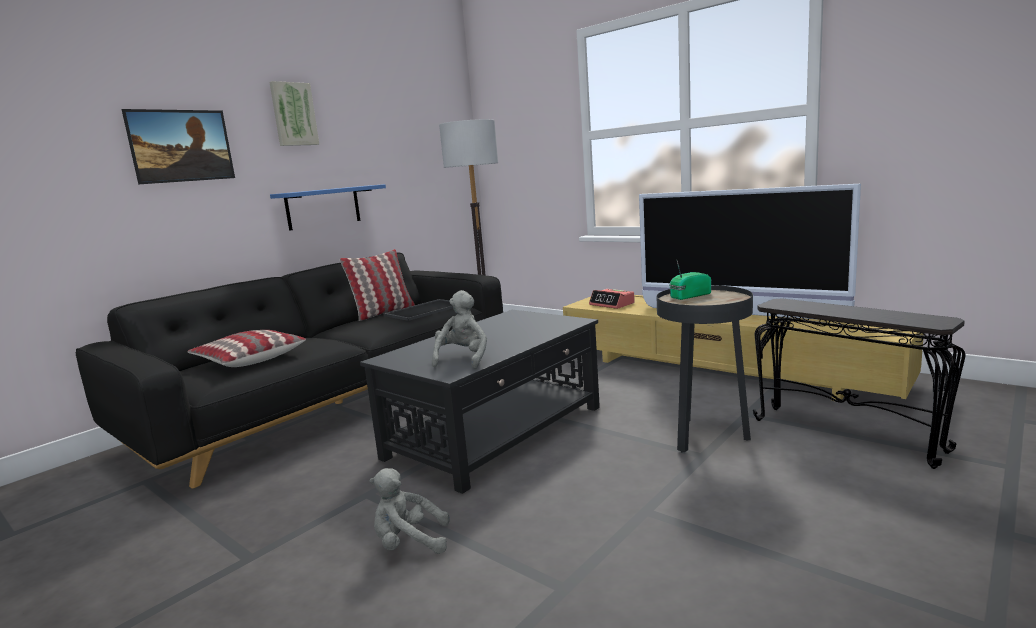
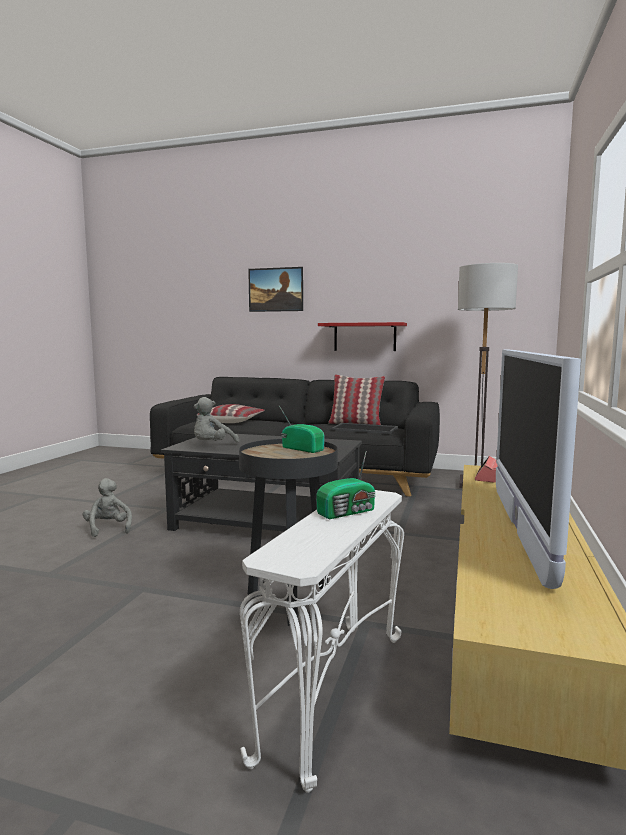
camera: 65 degrees right, 5 degrees down
(293, 114) = (353, 266): picture -> none
(323, 207) = (364, 337): blue shelf -> red shelf
(463, 359) = (212, 445): grey plush toy -> grey plush toy turned 135 degrees clockwise
(827, 308) = (348, 512): none -> radio
(845, 435) = (334, 694): black side table -> white side table

